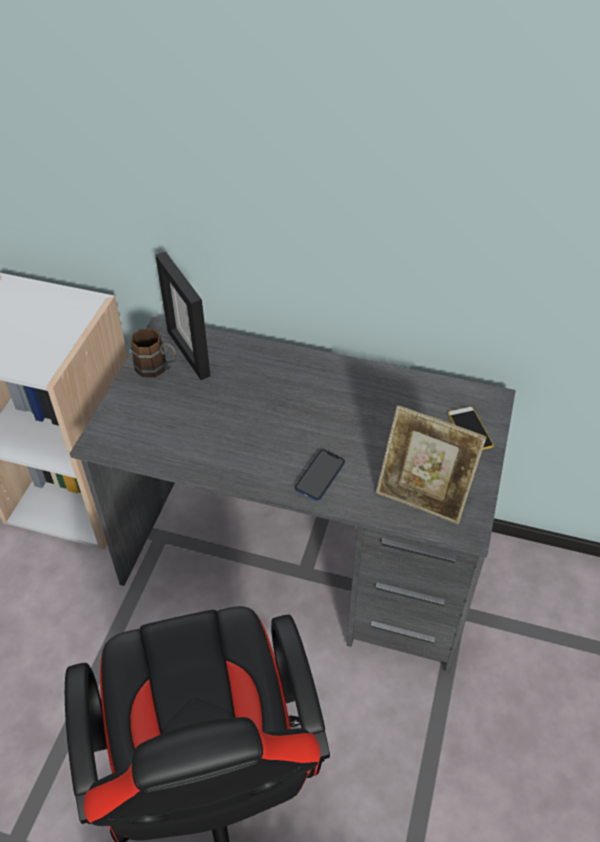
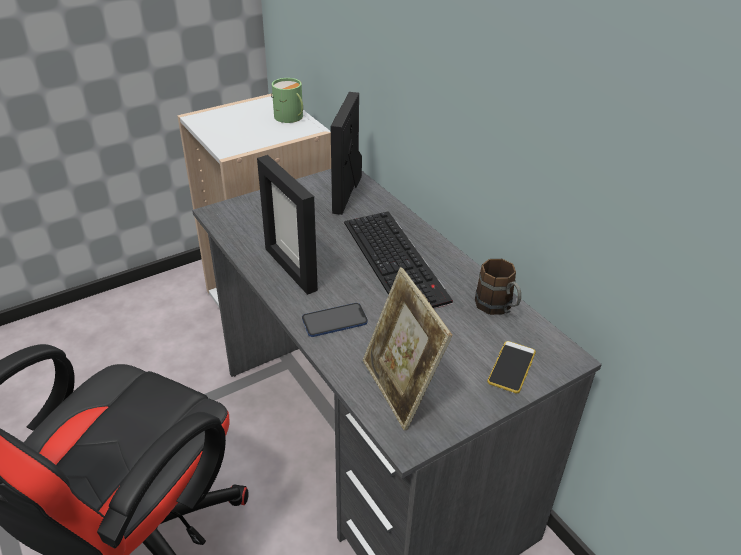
camera: 40 degrees right, 10 degrees down
(53, 299) = (290, 117): none -> green mug
(157, 369) = (312, 192): brown mug -> brown mug (498, 308)
(232, 452) = (292, 268): none -> picture frame
(304, 393) = (397, 261): none -> keyboard

